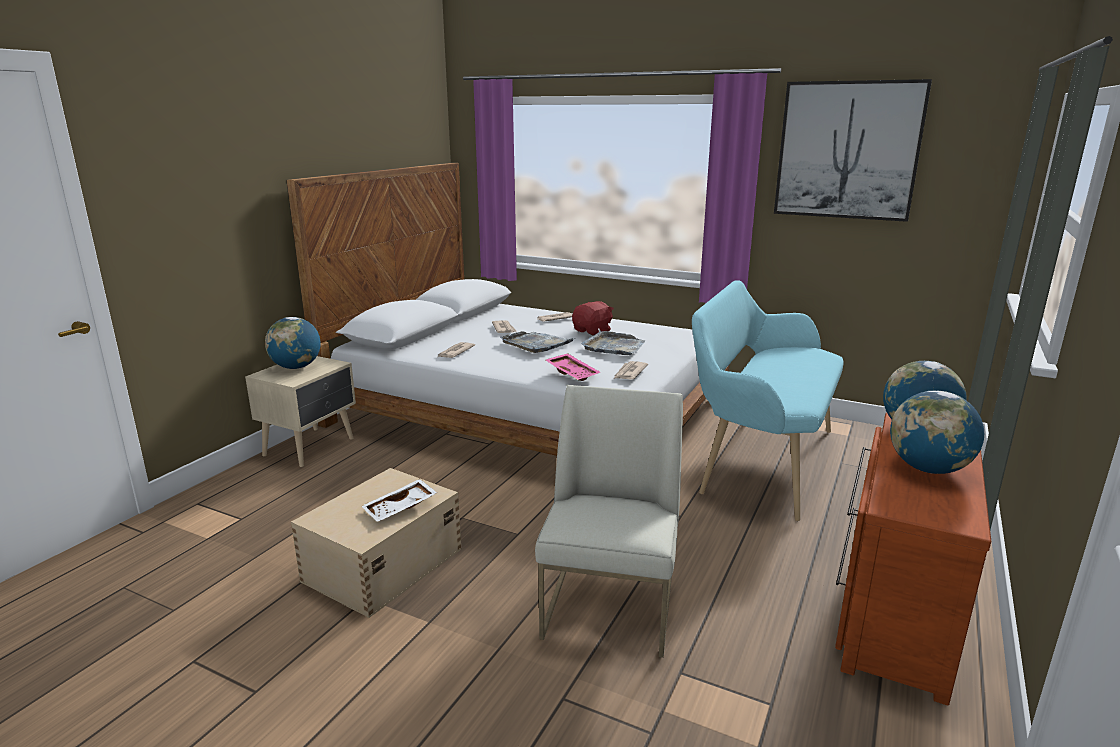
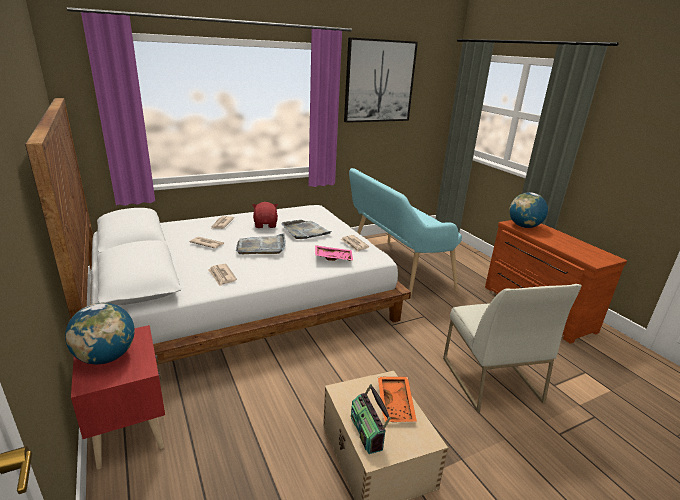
camera: 55 degrees left, 5 degrees up
(311, 447) = (131, 427): beige nightstand -> red nightstand
(344, 506) = (367, 432): none -> radio
(400, 509) = (396, 404): white tray -> orange tray
(611, 606) = (489, 379): white chair -> white chair turned 150 degrees counterclockwise
(928, 469) = (562, 241): globe -> none

